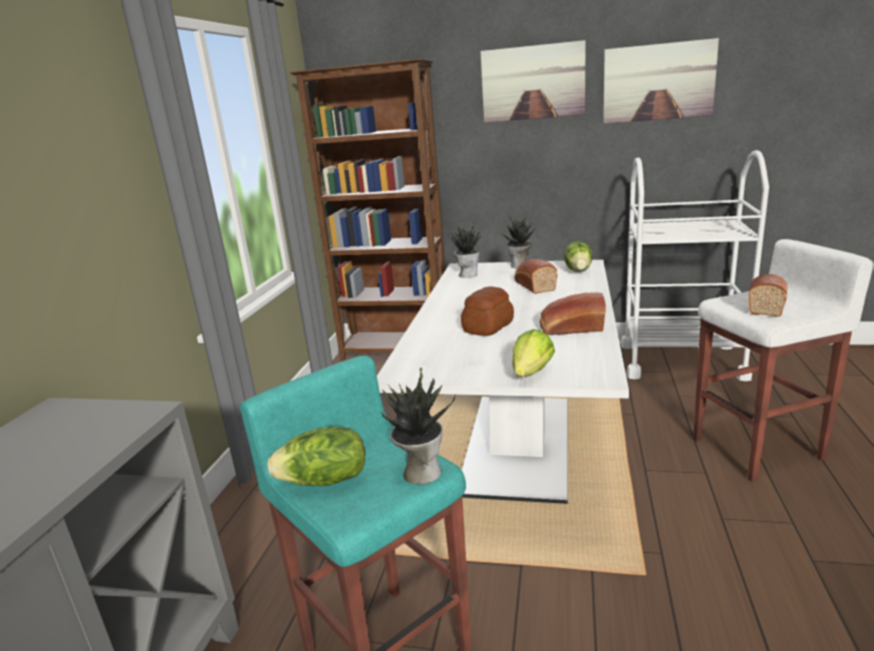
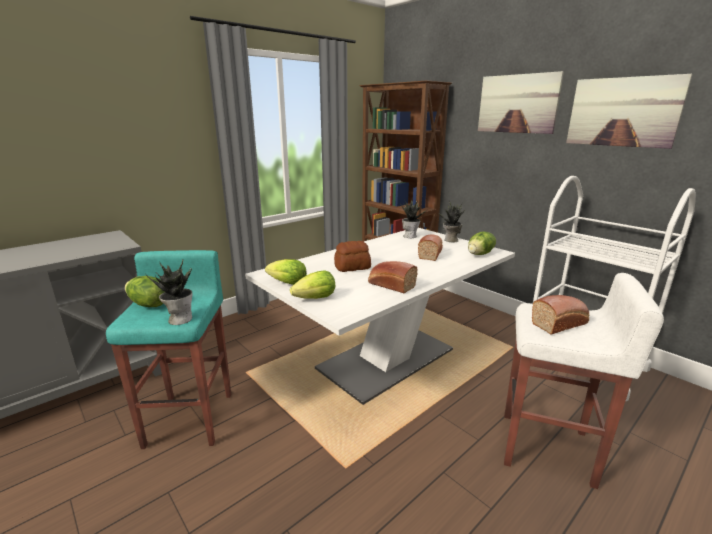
camera: 35 degrees right, 0 degrees up
(458, 371) = (288, 283): none -> lettuce

